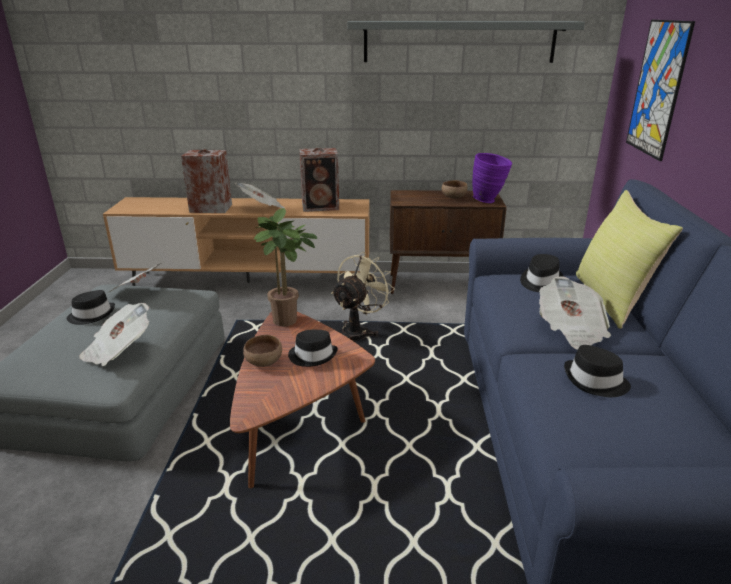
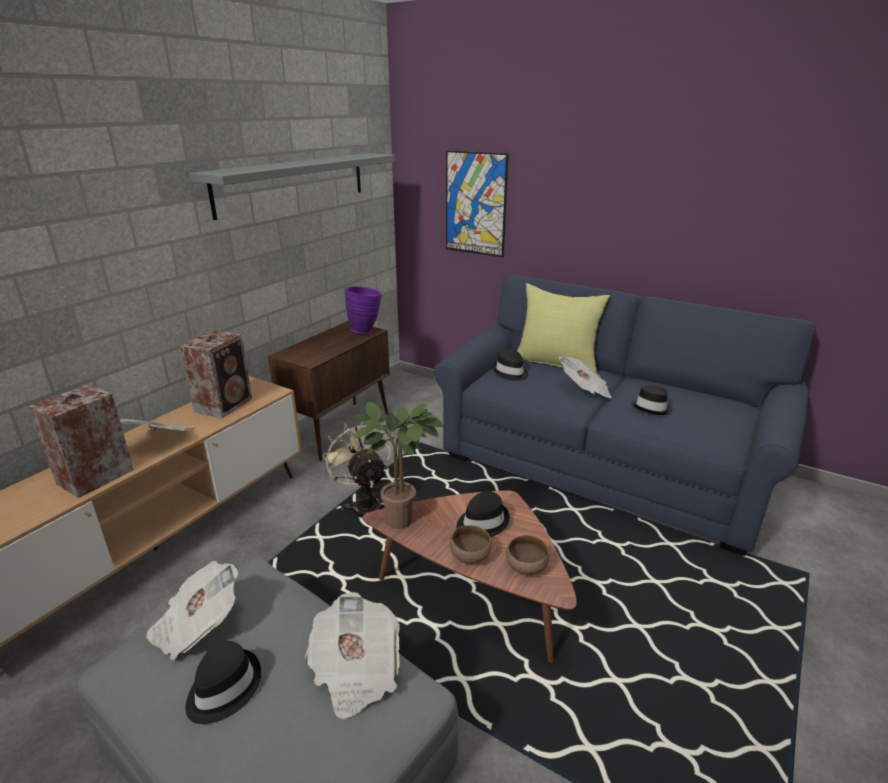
camera: 60 degrees left, 0 degrees up
(453, 197) = (335, 339): brown bowl -> brown bowl (526, 567)

